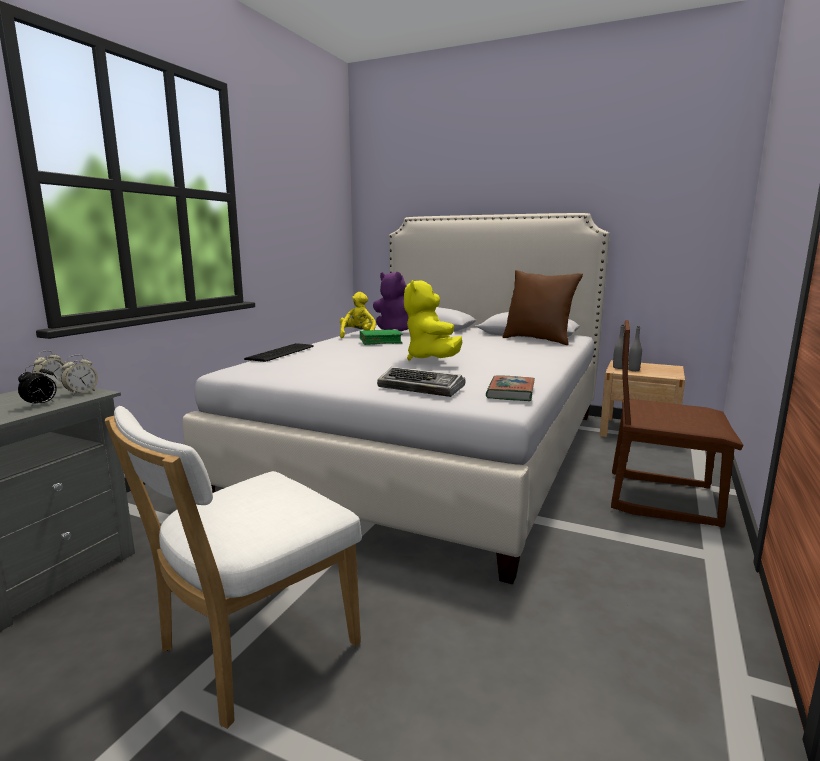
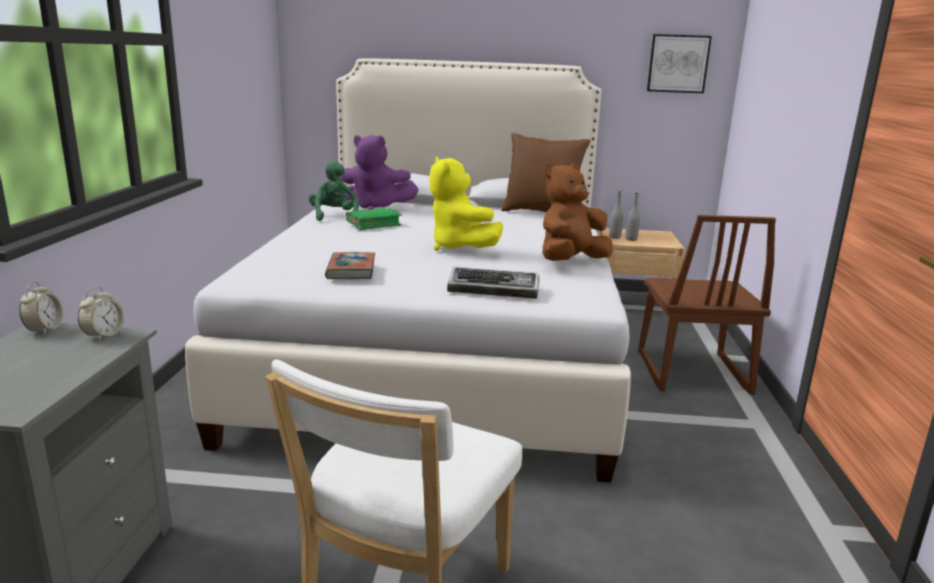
camera: 20 degrees left, 5 degrees up
(41, 404) = (74, 360): alarm clock -> none
(282, 352) = (272, 248): keyboard -> none
(358, 336) = (334, 216): yellow plush toy -> green plush toy
(510, 392) = (586, 287): book -> book (351, 270)
(520, 374) = (570, 262): none -> brown plush toy
(662, 498) = (690, 373): brown chair -> brown chair turned 90 degrees counterclockwise
(687, 206) = (678, 64): none -> picture

